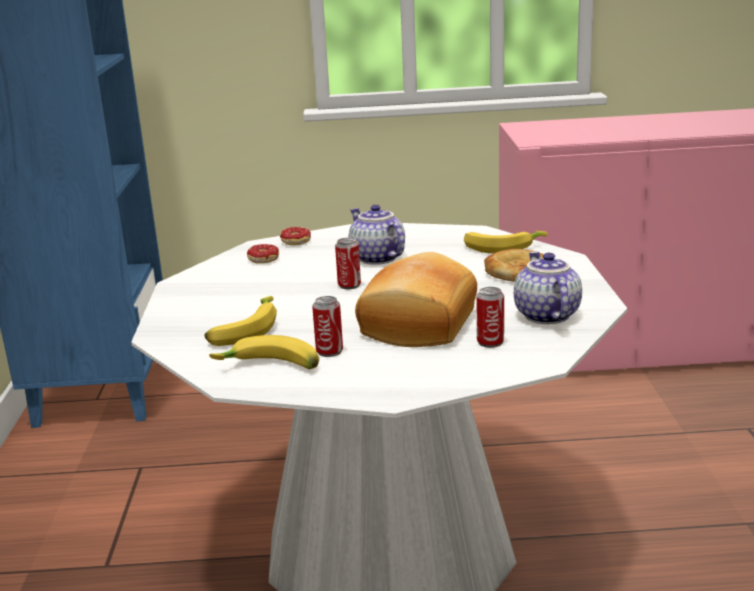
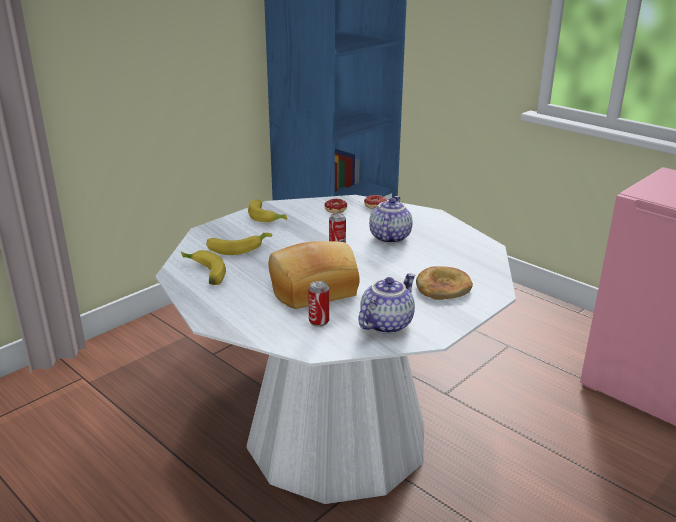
camera: 45 degrees right, 5 degrees up
(329, 351) = (242, 280): can -> none
(502, 247) = (475, 266): banana -> banana (267, 217)

